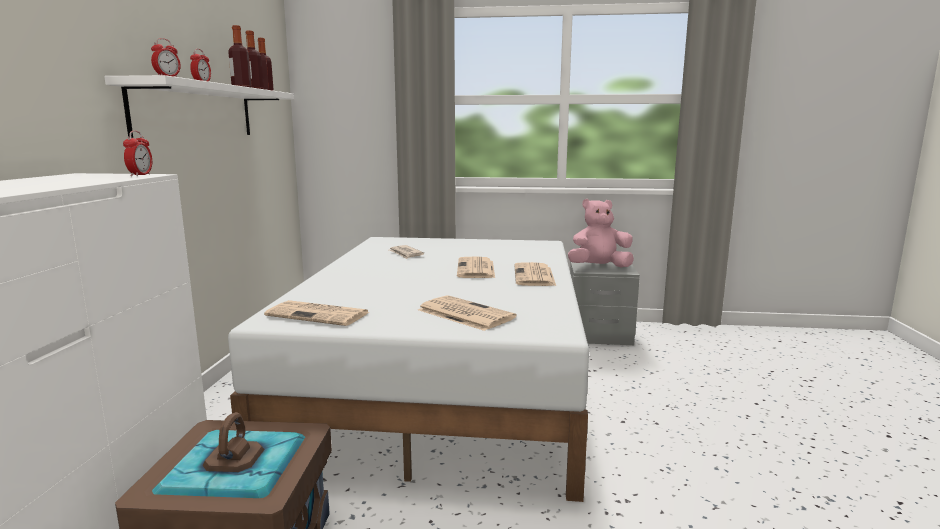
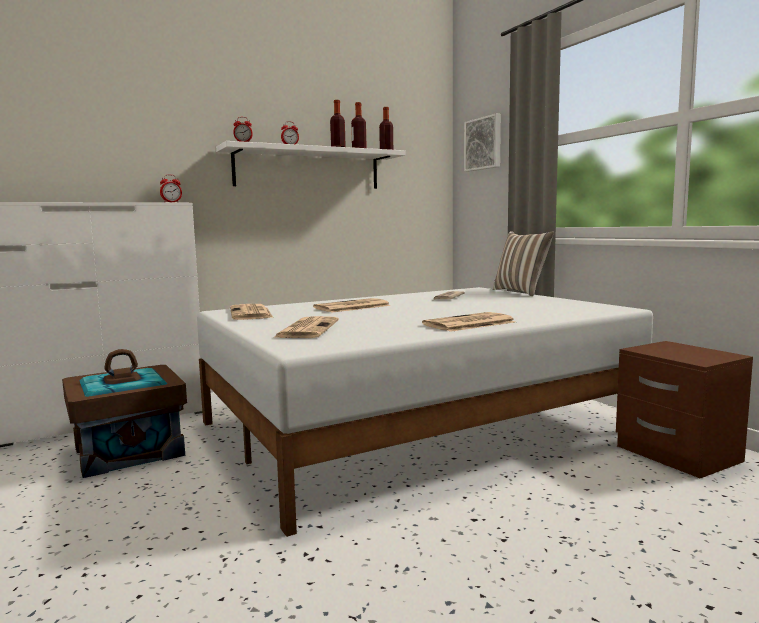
camera: 55 degrees right, 5 degrees down
(344, 90) = (484, 144): none -> picture
(429, 237) = (521, 292): none -> pillow
(476, 269) = (447, 312): newspaper -> newspaper (351, 307)
(599, 267) = (677, 351): pink plush toy -> none
(599, 336) = (676, 454): grey nightstand -> brown nightstand

